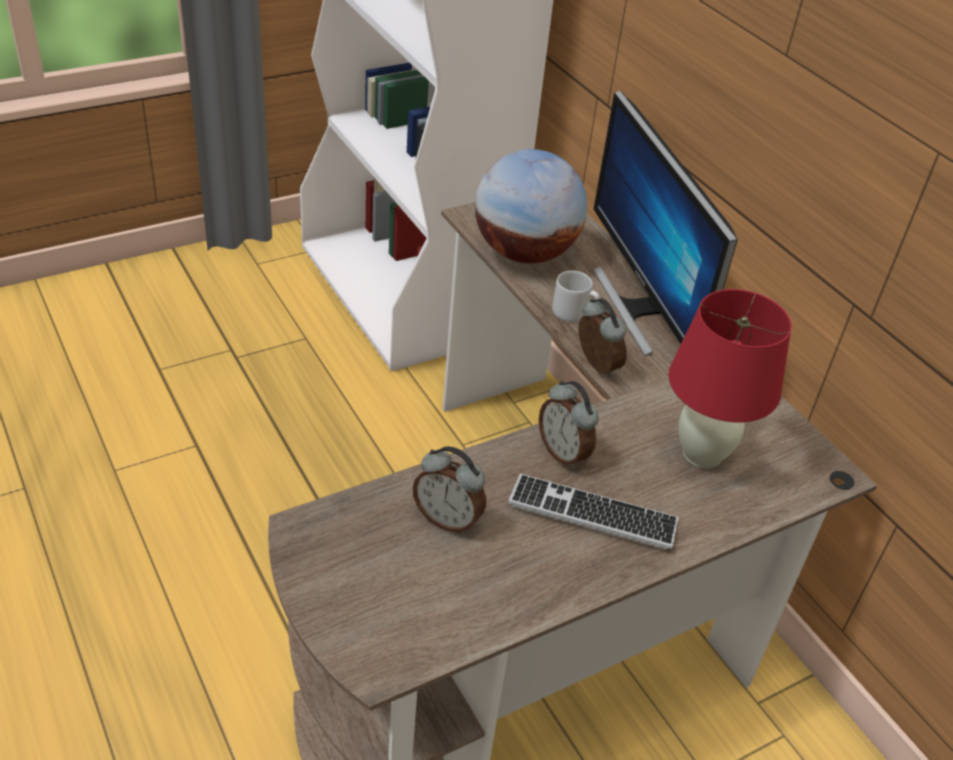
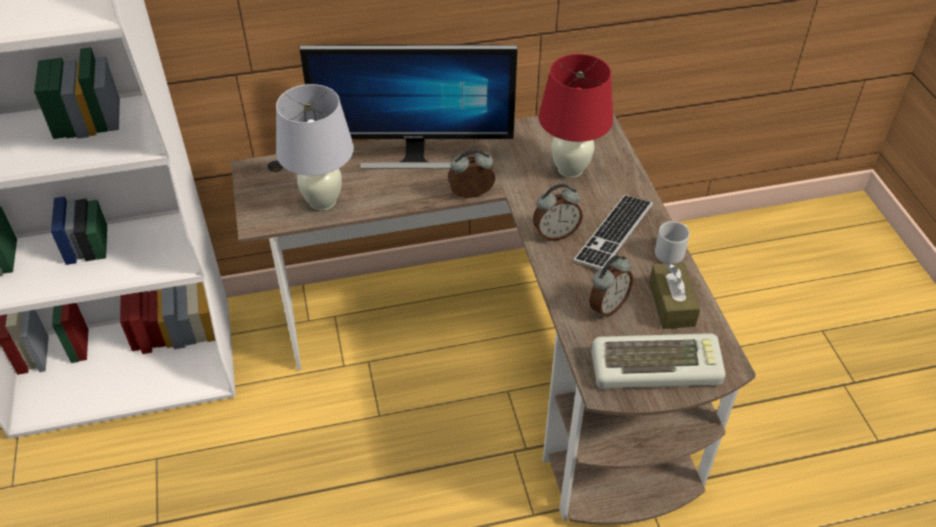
camera: 70 degrees left, 5 degrees up
(355, 582) = (656, 366): none -> keyboard
(477, 591) = (671, 304): none -> brown tissue box
(524, 253) = (322, 201): globe -> white table lamp
(574, 313) = (409, 192): grey mug -> grey mug (671, 252)

